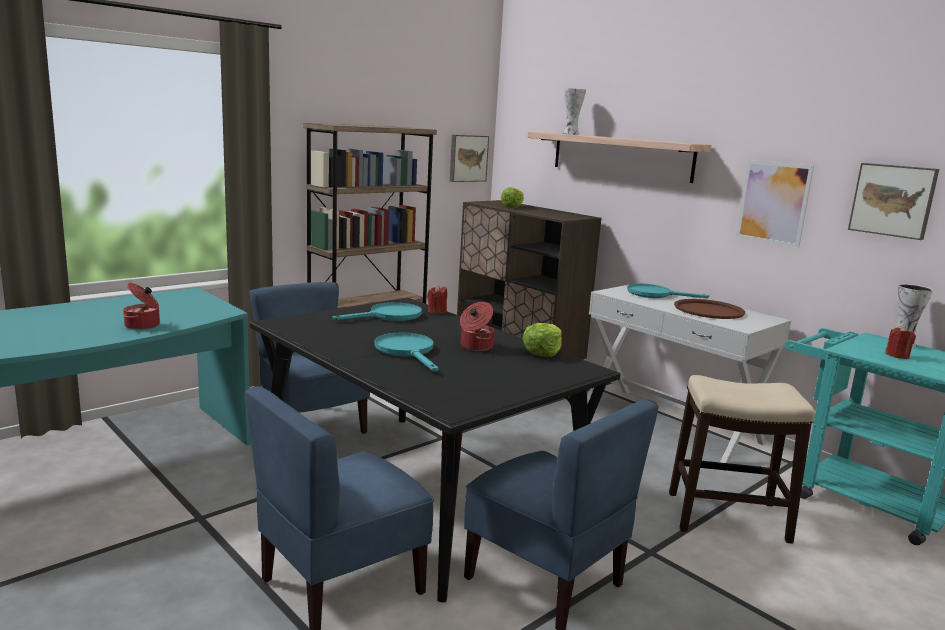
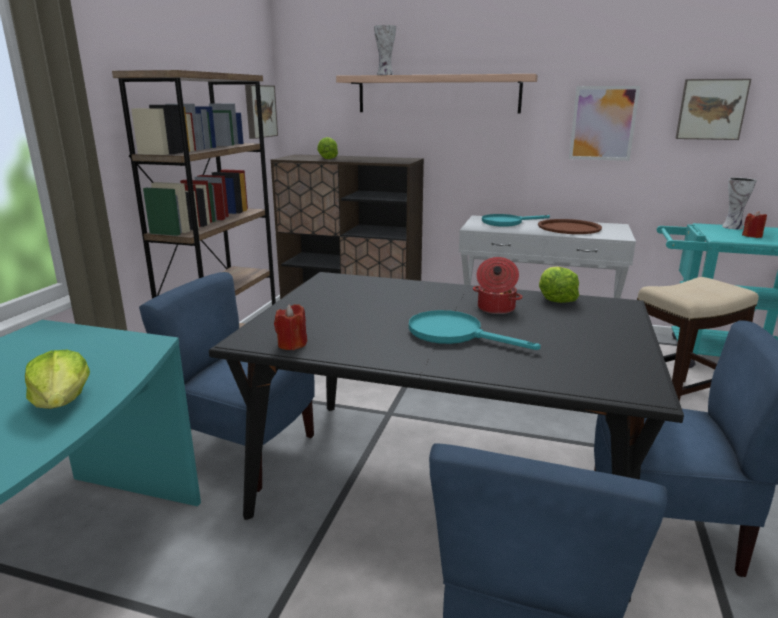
camera: 30 degrees left, 5 degrees up
(143, 325) = (62, 402): cooking pot -> lettuce
(389, 316) = (349, 297): turquoise frying pan -> none
(437, 311) = (381, 280): red candle -> red candle (292, 344)

